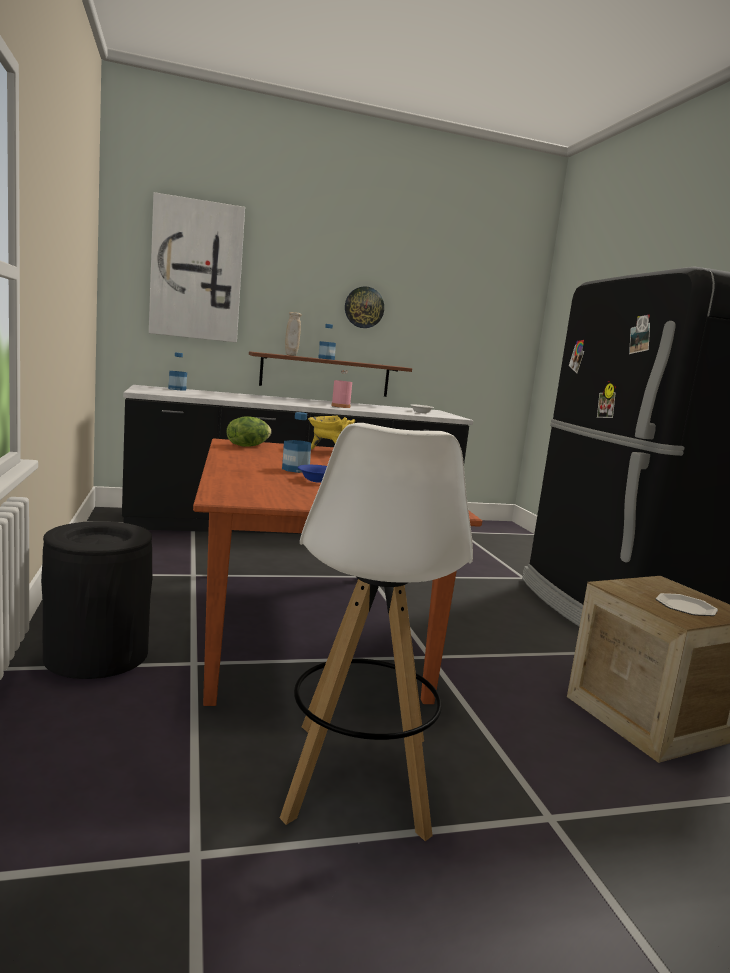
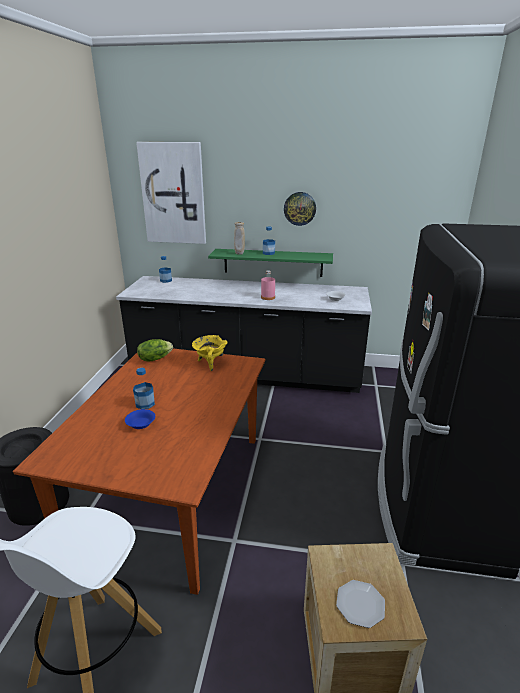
camera: 25 degrees right, 15 degrees up
(325, 375) = (273, 262): brown shelf -> green shelf

